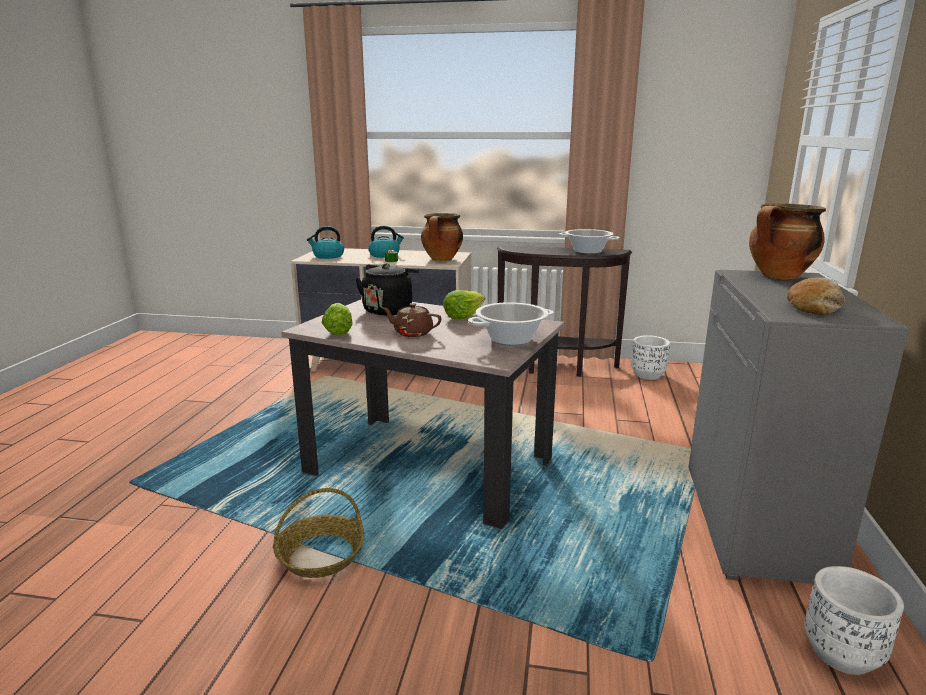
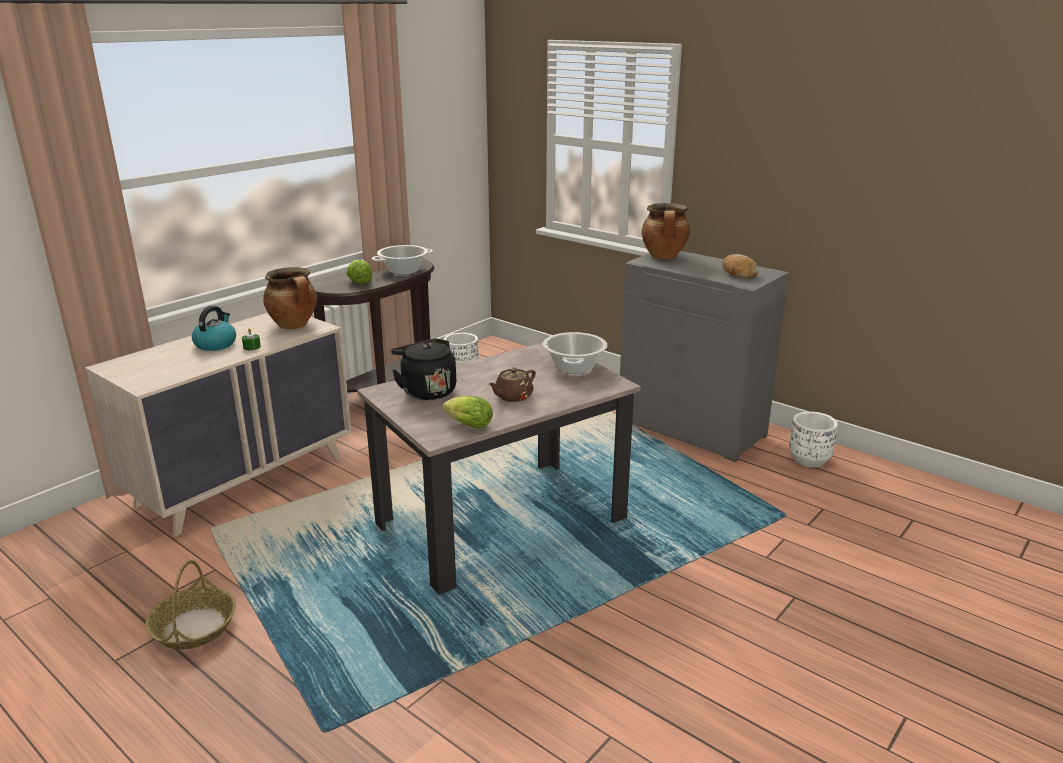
camera: 60 degrees left, 5 degrees up
(321, 555) = (590, 614): basket -> basket (194, 627)
(328, 256) = (156, 372): kettle -> none
(463, 316) = (490, 367): lettuce -> lettuce (359, 281)

